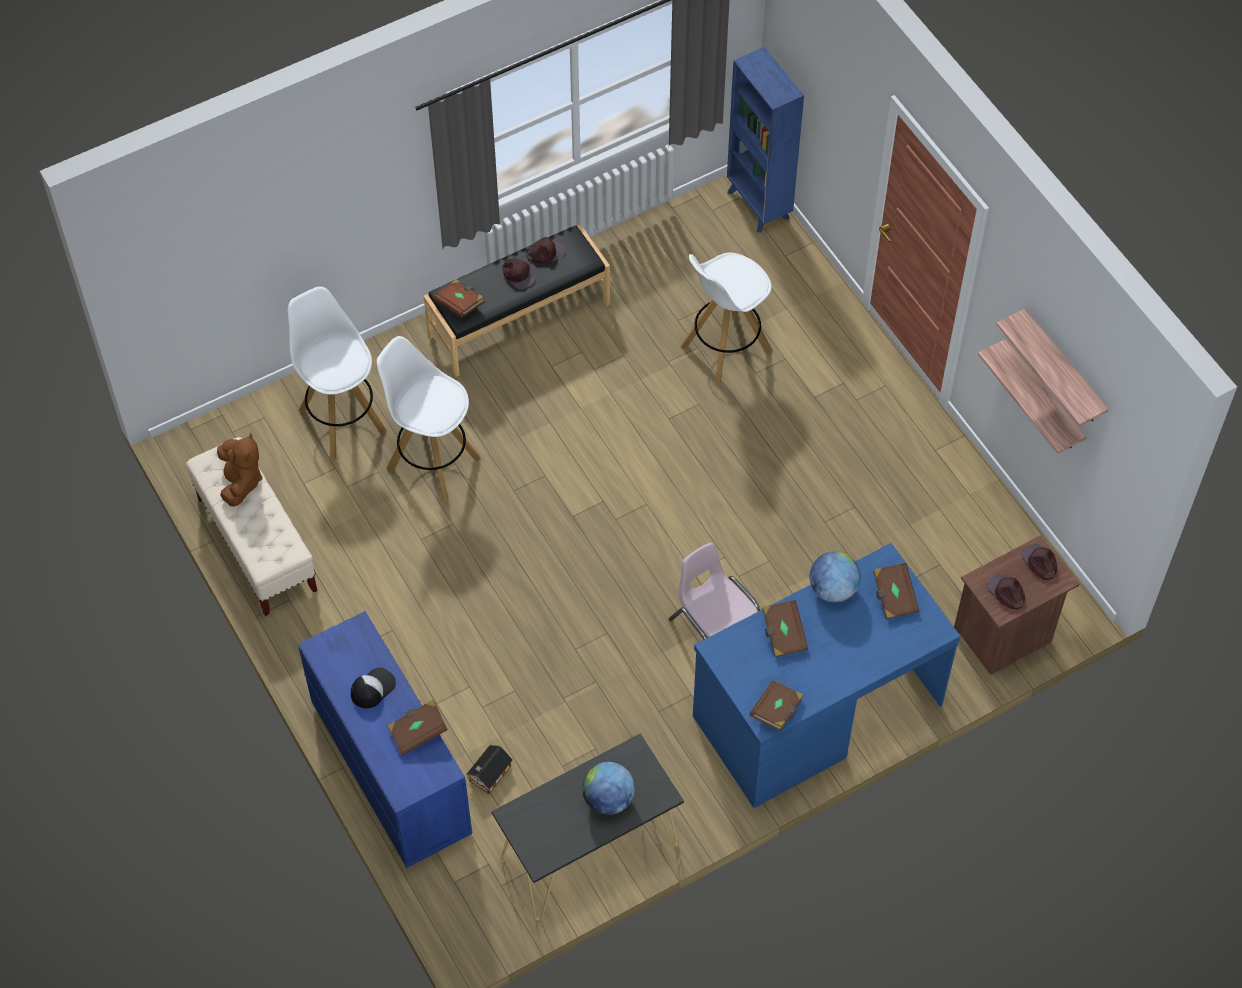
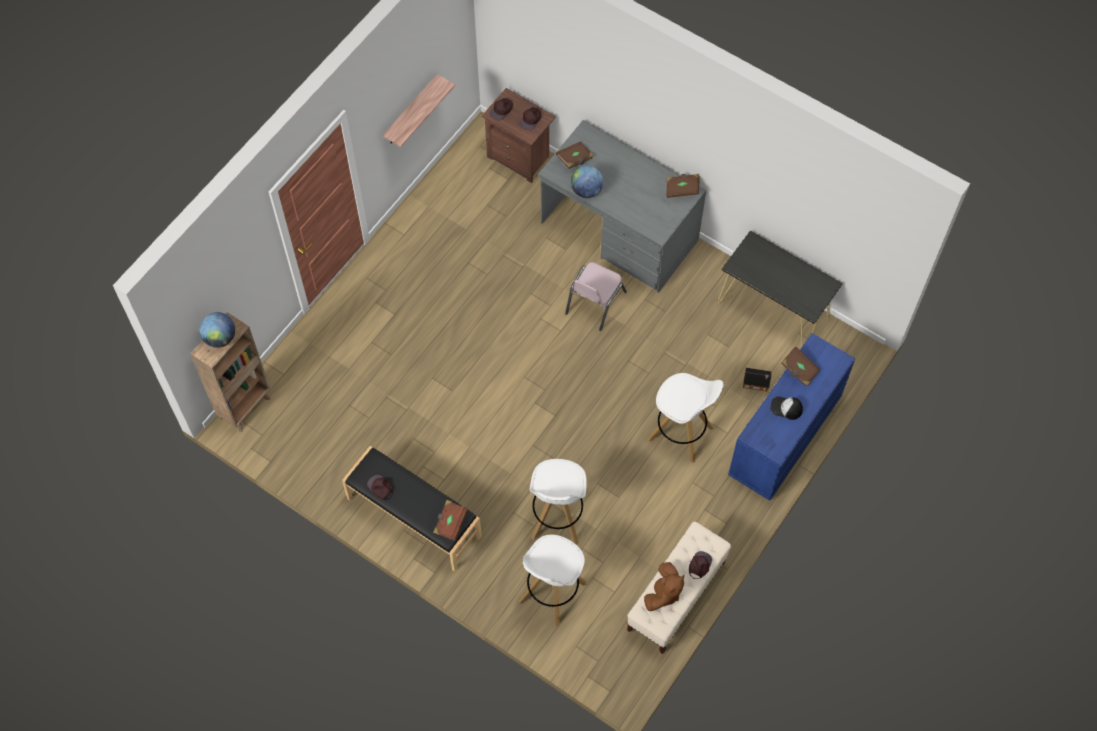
camera: 115 degrees left, 5 degrees up
(241, 481) = (663, 593): brown plush toy -> brown plush toy turned 150 degrees clockwise
(518, 274) = (407, 497): brown cap -> brown cap (699, 565)
(608, 799) = (771, 267): globe -> globe (220, 338)
(725, 349) = (380, 380): white stool -> white stool (681, 434)
(758, 206) = (246, 407): blue bookcase -> brown bookcase
(783, 634) = (631, 204): brown book -> none
(816, 709) = (619, 232): blue desk -> grey desk
(1063, 369) = (414, 76): shelf -> none

